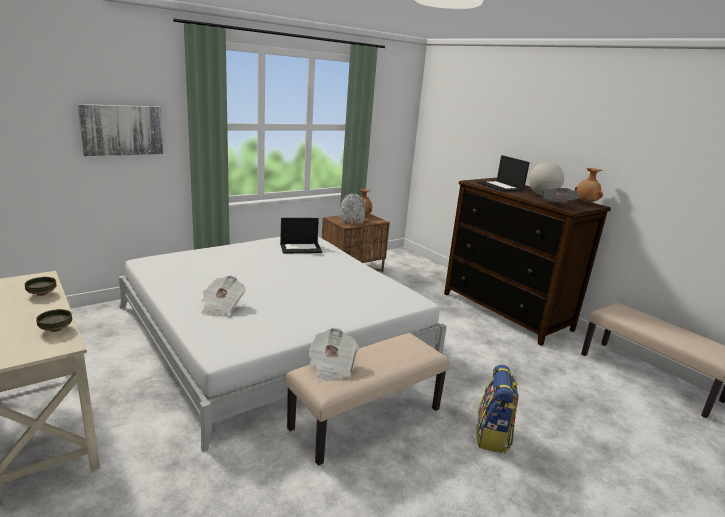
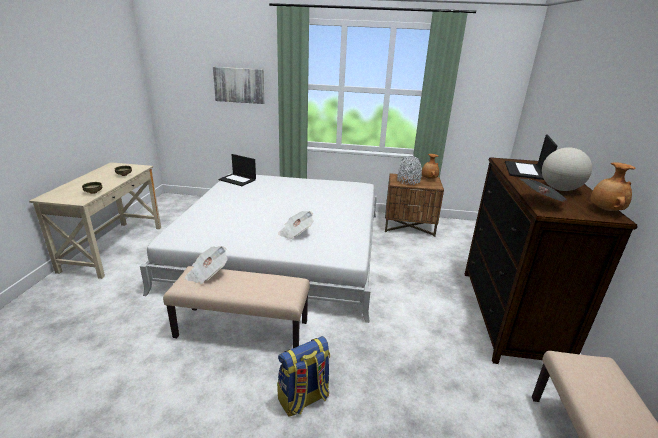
camera: 45 degrees right, 5 degrees up
(221, 307) = (219, 213): newspaper -> newspaper (295, 233)
(301, 248) = (338, 192): laptop -> laptop (238, 180)

